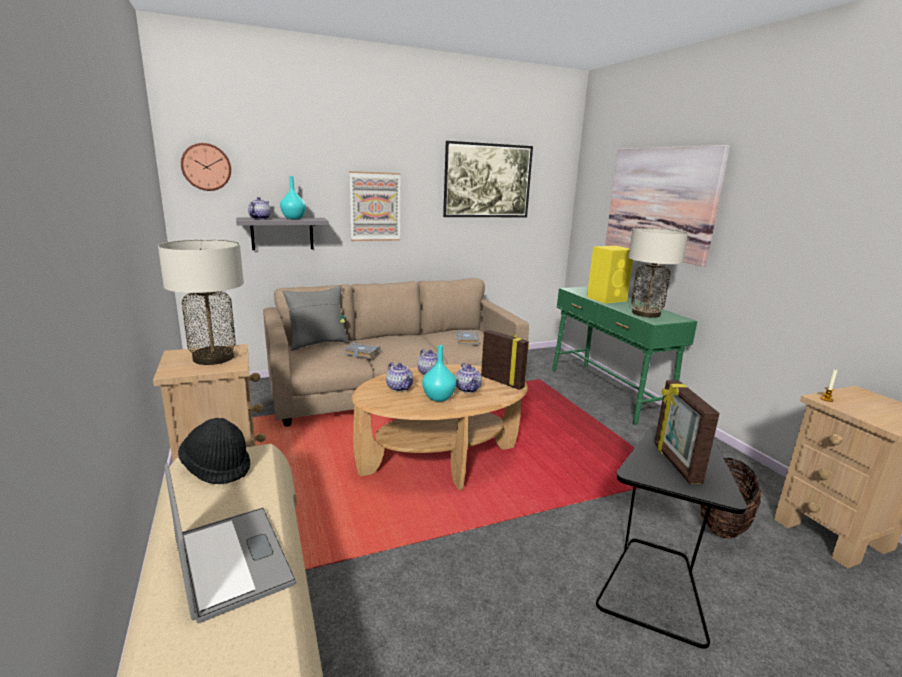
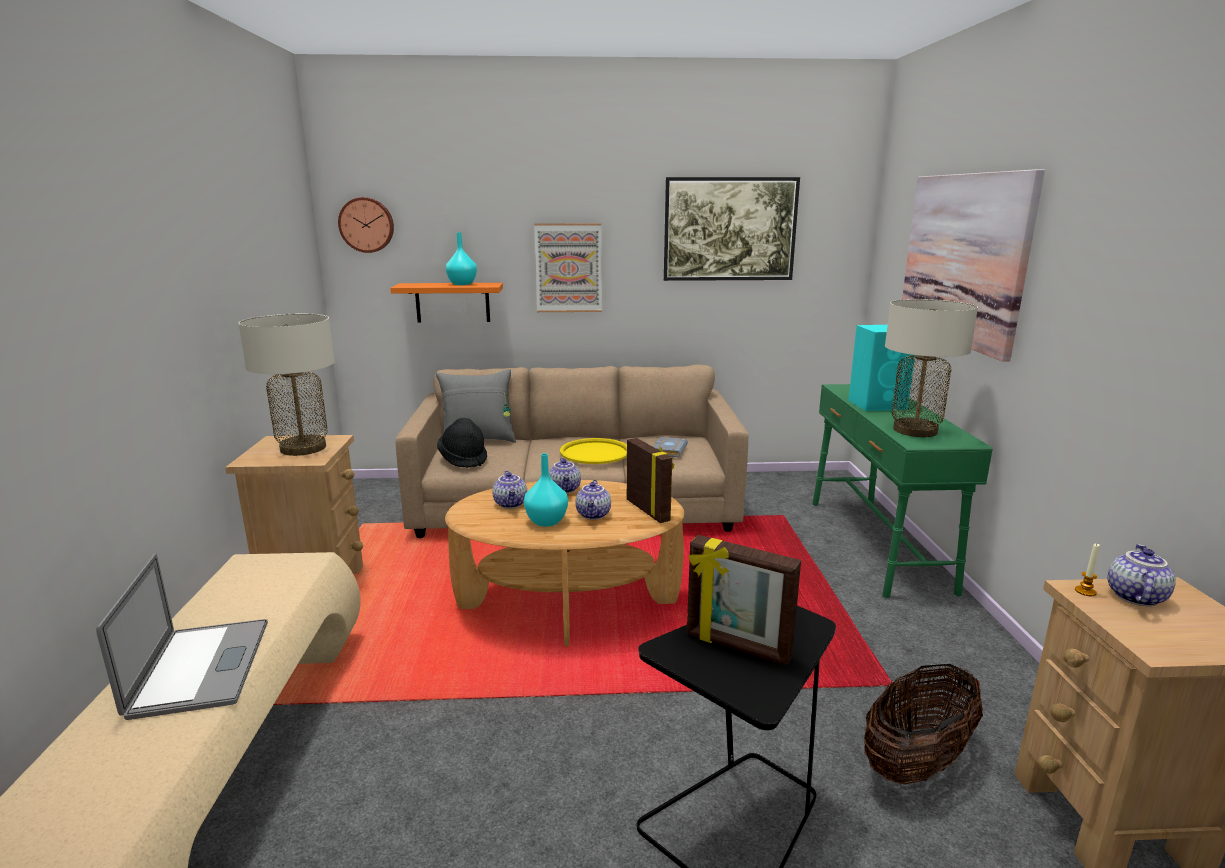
camera: 20 degrees right, 0 degrees up
(217, 467) = (262, 570): black hat -> black hat (463, 459)
(259, 218) = (421, 285): teapot -> teapot (1133, 596)
(282, 233) = (452, 302): grey shelf -> orange shelf
(360, 353) = (518, 456): grey book -> none
(416, 345) = (595, 452): none -> yellow tray
(607, 299) = (878, 404): yellow speaker -> turquoise speaker
(675, 463) = (737, 646): picture frame -> picture frame turned 75 degrees counterclockwise

